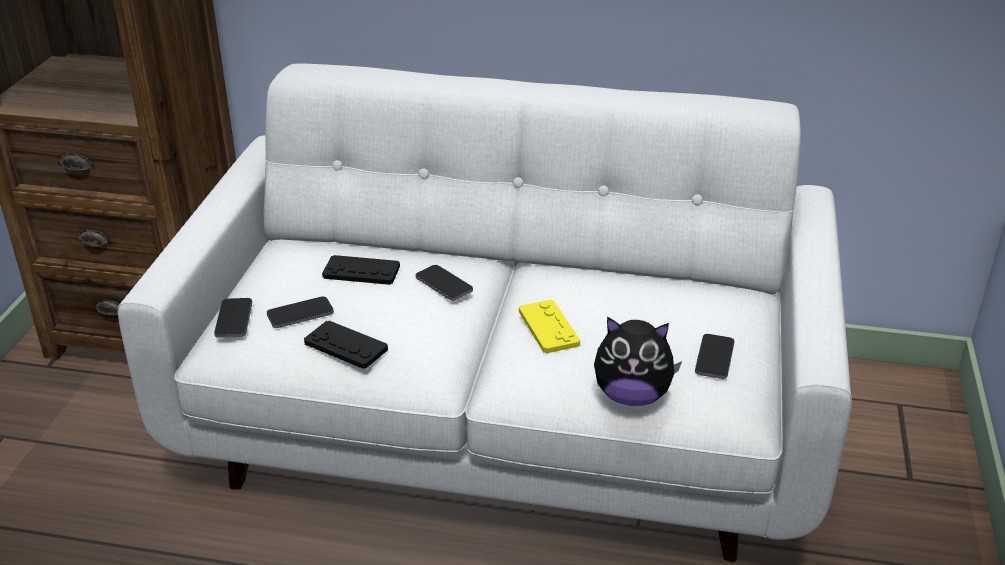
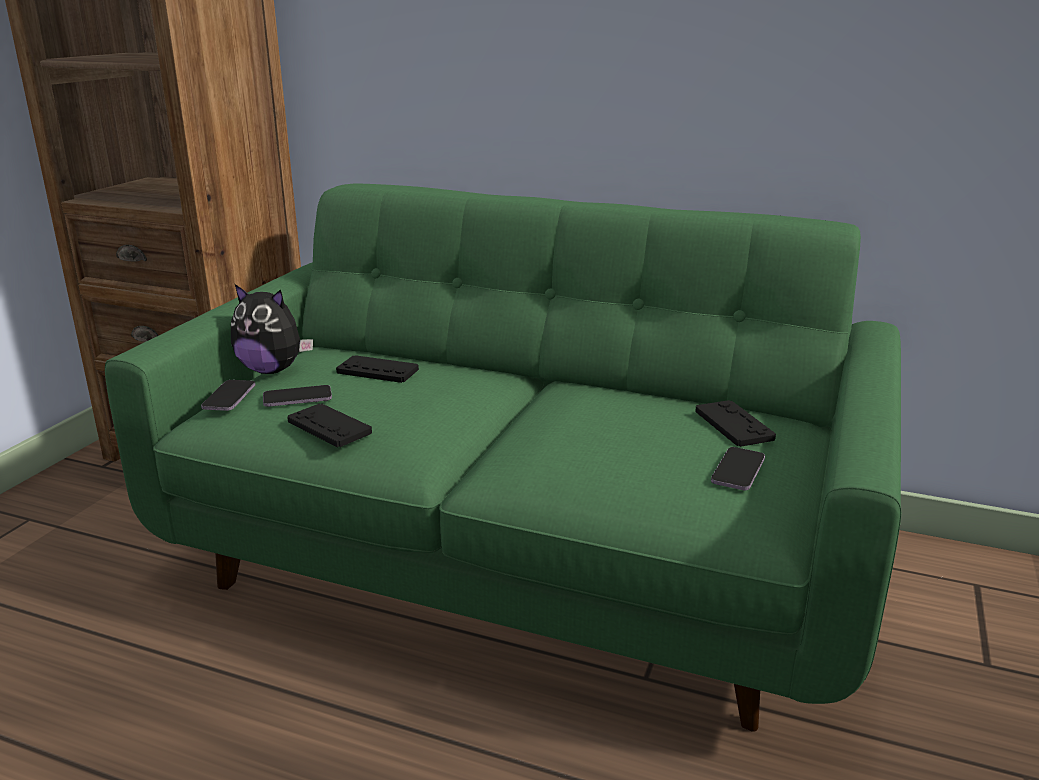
camera: 10 degrees right, 10 degrees down
(444, 285) = (456, 387): phone -> none
(504, 423) = (522, 557): white sofa -> green sofa
(548, 328) = (554, 429): yellow game controller -> none
(632, 396) = (630, 499): plush toy -> plush toy (272, 370)
(701, 306) = (734, 425): none -> black game controller

